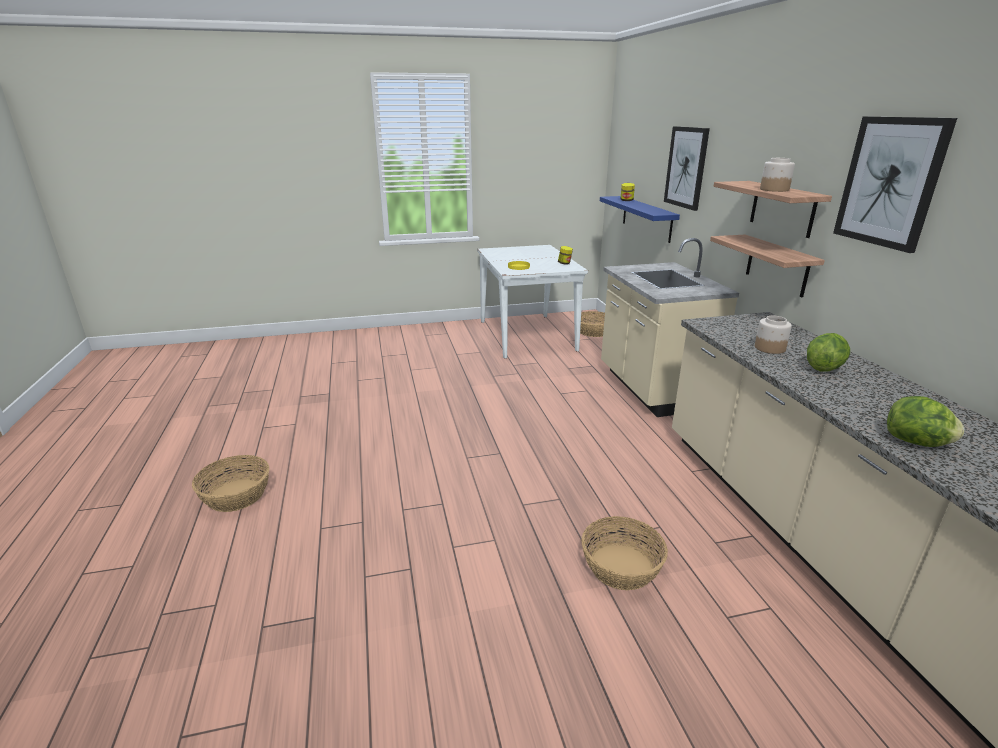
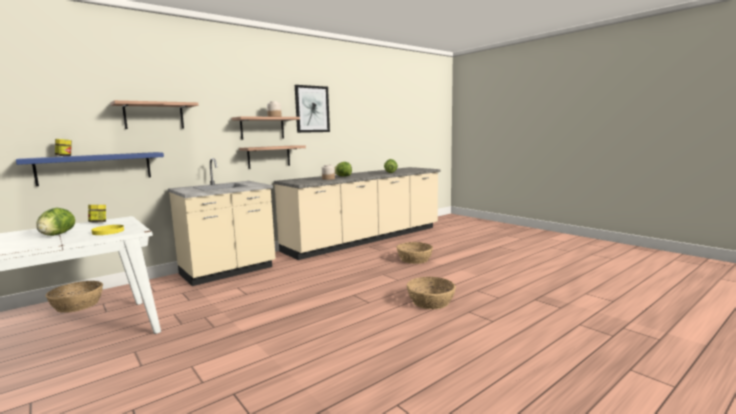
camera: 115 degrees left, 15 degrees down
(237, 495) = (523, 370): basket -> basket (430, 301)
(527, 258) = (56, 235): none -> lettuce
(686, 167) = (154, 116): picture -> shelf

